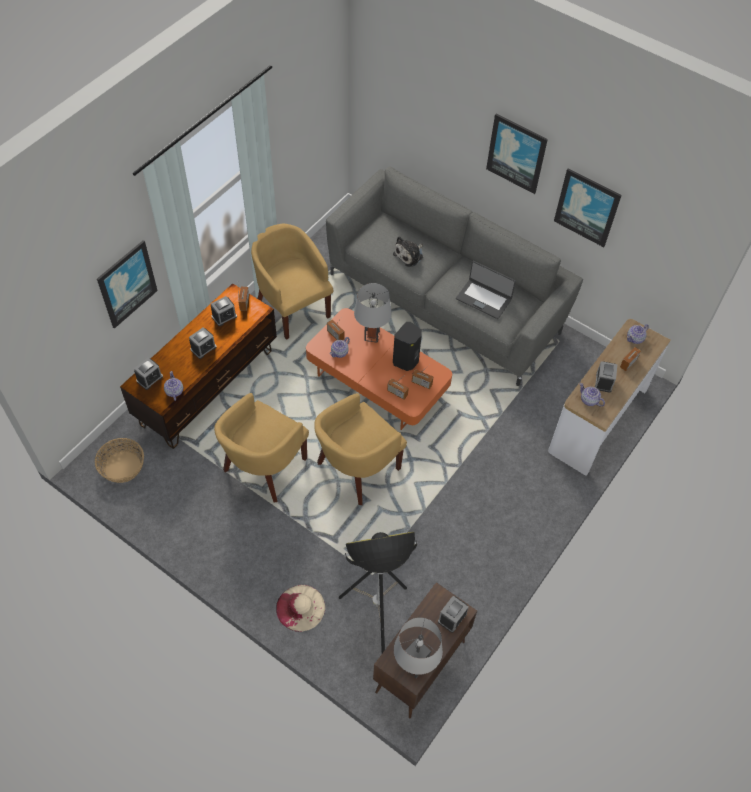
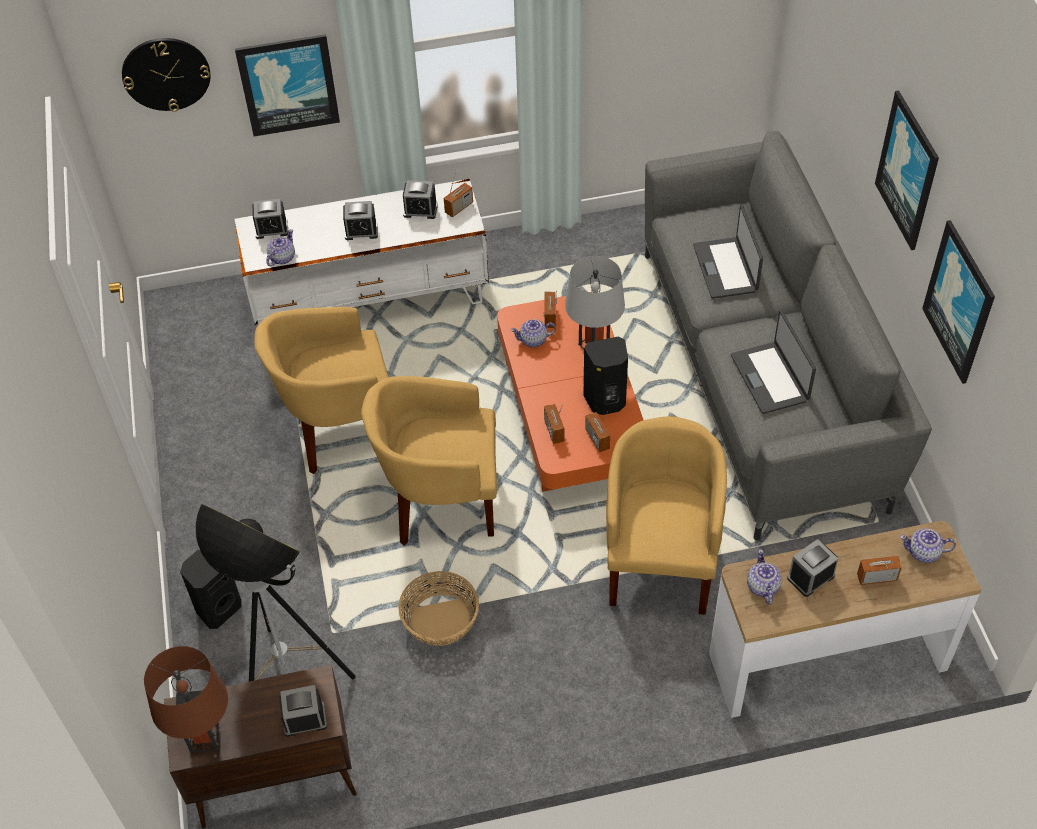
camera: 45 degrees right, 5 degrees down
(60, 318) = (166, 73): none -> wall clock
(122, 467) = (197, 327): basket -> basket (440, 619)
(208, 387) = (371, 299): brown tv stand -> white tv stand
(292, 308) = (557, 269): yellow armchair -> yellow armchair (660, 563)
(300, 607) = (217, 608): beige hat -> black speaker
(409, 255) = (726, 268): plush toy -> laptop
(415, 665) = (204, 737): grey table lamp -> brown table lamp

